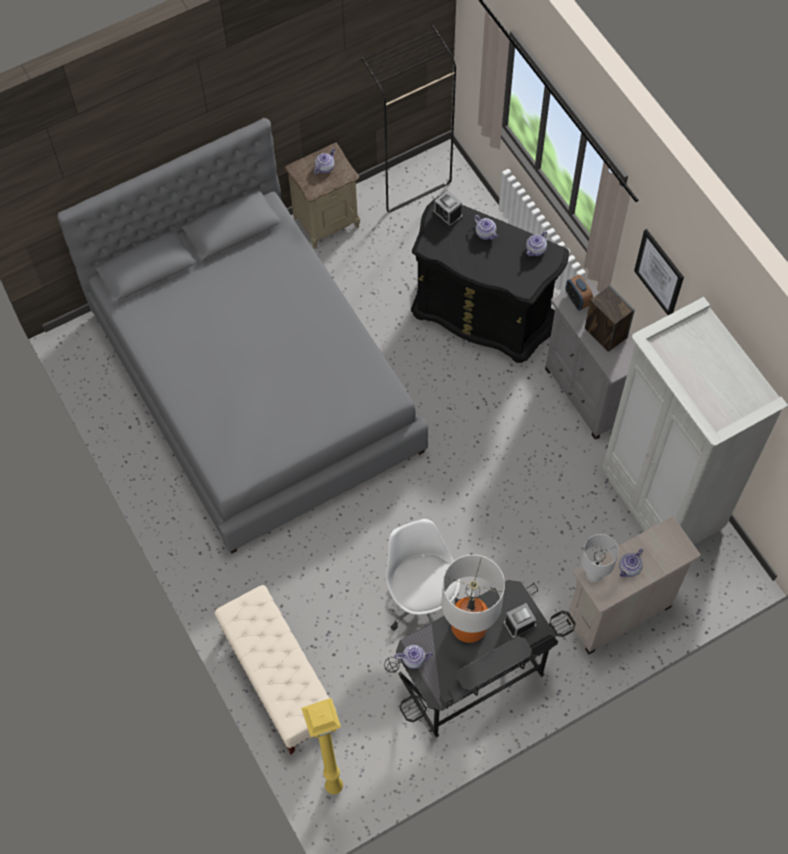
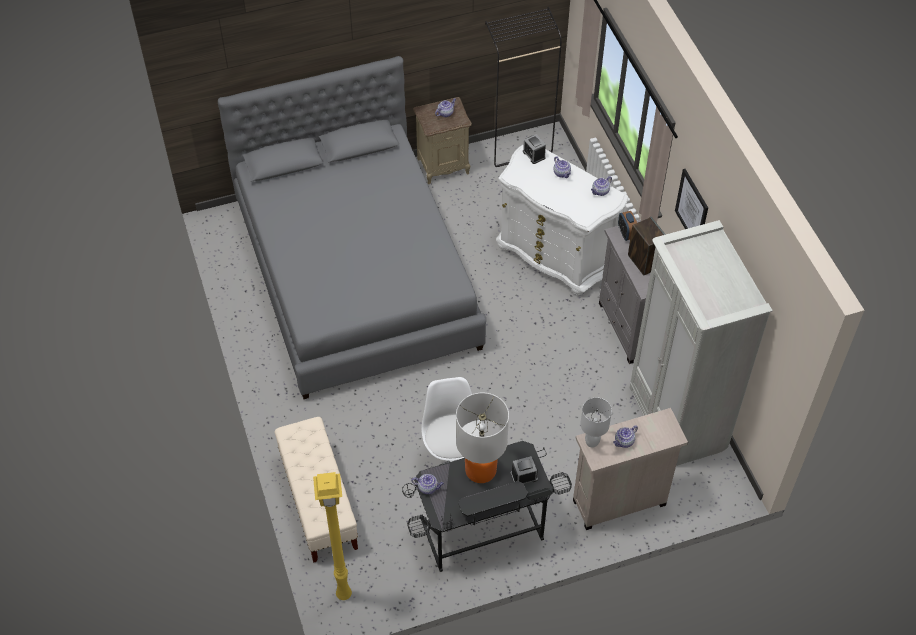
camera: 10 degrees right, 10 degrees down
(481, 317) = (554, 256): black dresser -> white dresser

